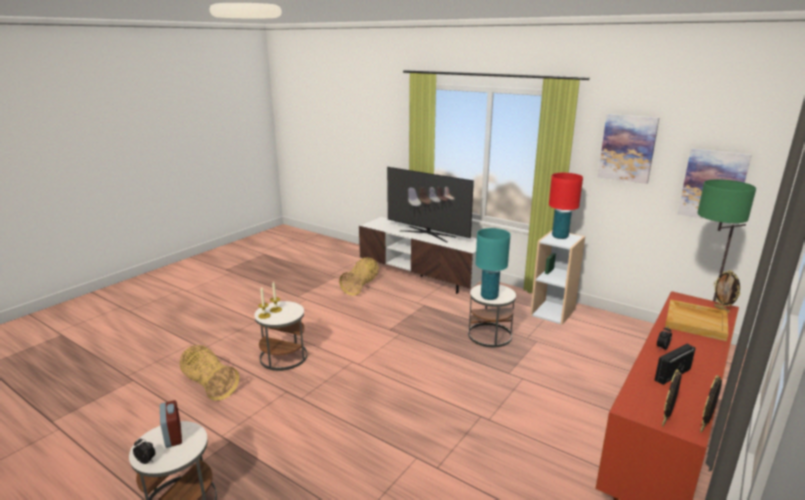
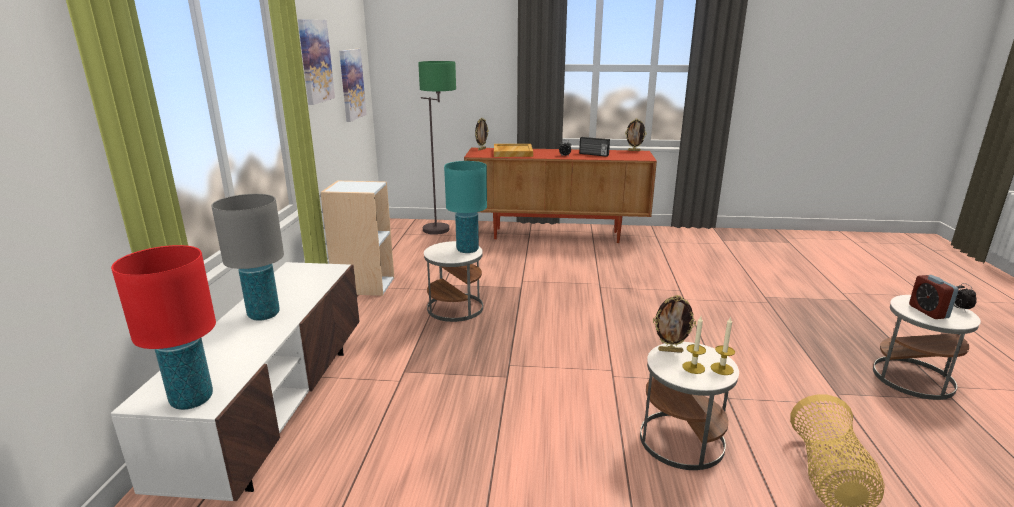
camera: 120 degrees left, 0 degrees up
(173, 436) = (928, 311): alarm clock -> alarm clock turned 45 degrees counterclockwise
(361, 285) = (362, 473): basket -> none
(427, 234) = (264, 314): television -> grey table lamp
(559, 236) = (349, 187): red table lamp -> red table lamp (191, 400)
(666, 421) = (642, 154): picture frame -> picture frame (670, 350)

